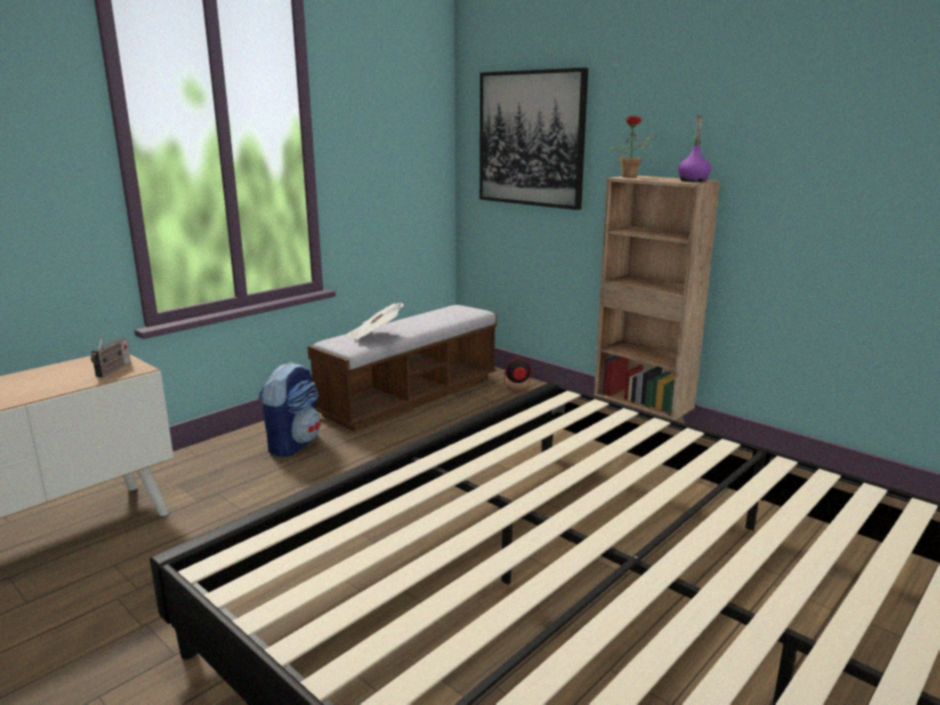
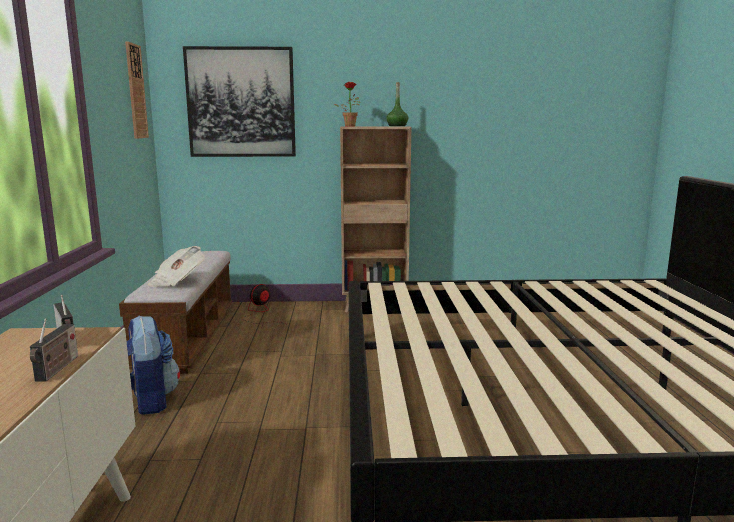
camera: 45 degrees left, 5 degrees down
(57, 390) = (56, 369): none -> radio
(419, 127) = (136, 91): none -> wall clock
(693, 180) = (397, 126): purple bottle -> green bottle

